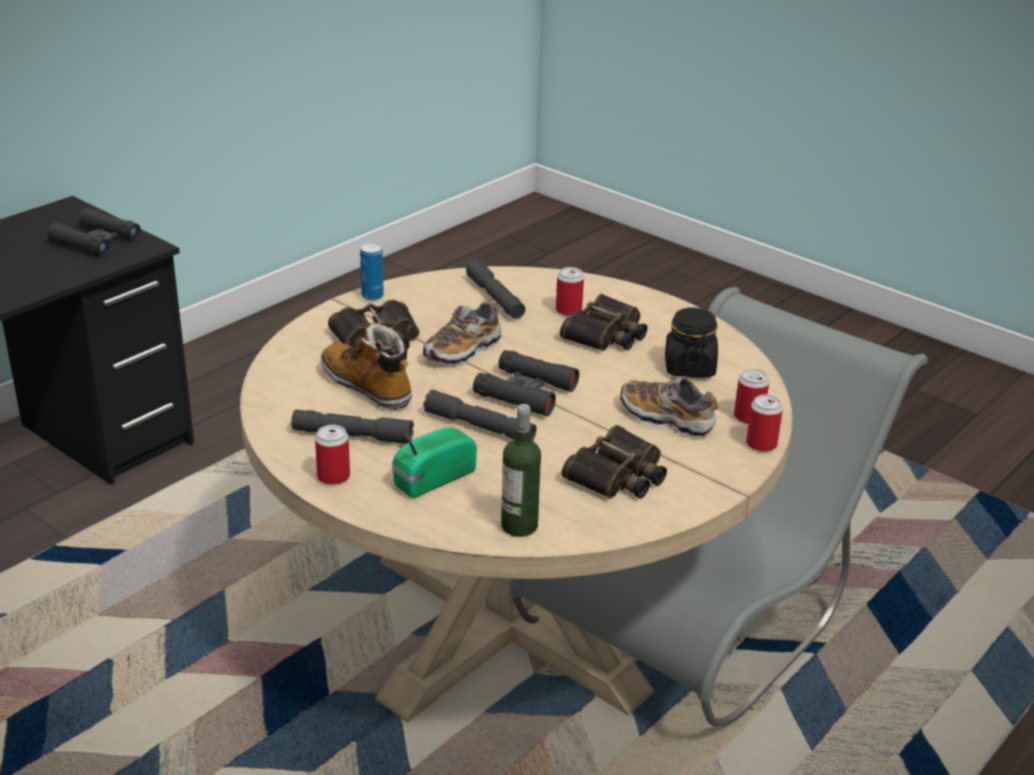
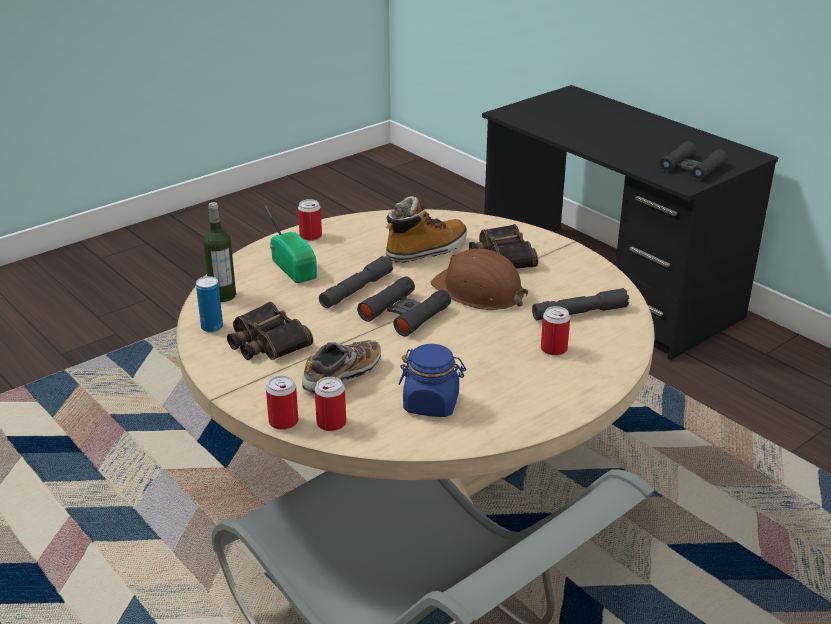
camera: 100 degrees right, 0 degrees up
(352, 436) = (359, 243): grey flashlight -> none
(372, 296) = (580, 257): can -> can (212, 327)
(463, 350) = (479, 291): shoe -> brown hard hat
(606, 334) = (503, 365): binoculars -> none
(689, 367) = (431, 404): black jar -> blue jar

